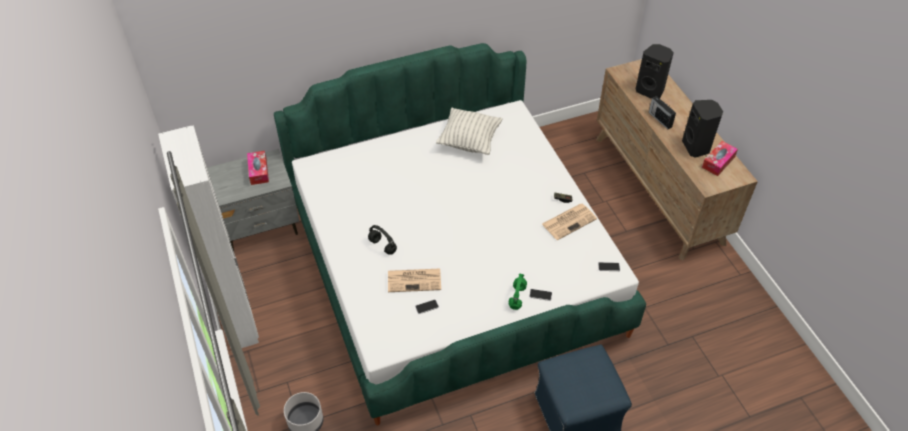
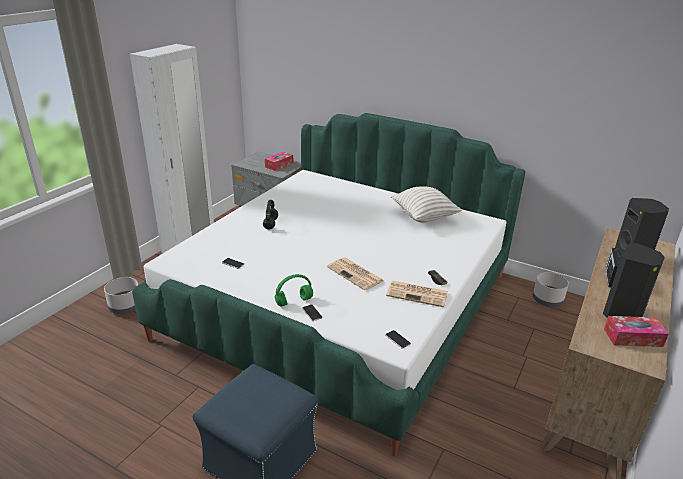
camera: 50 degrees right, 20 degrees down
(415, 280) = (254, 248): newspaper -> newspaper (356, 274)
(563, 139) = (547, 300): none -> grey planter

